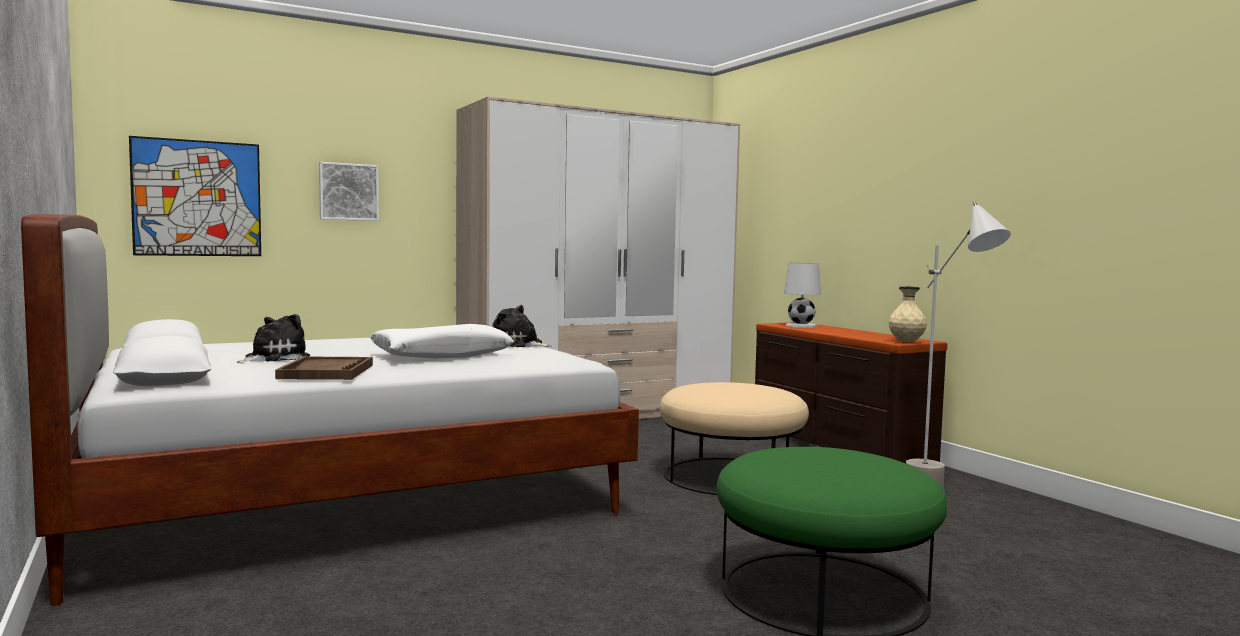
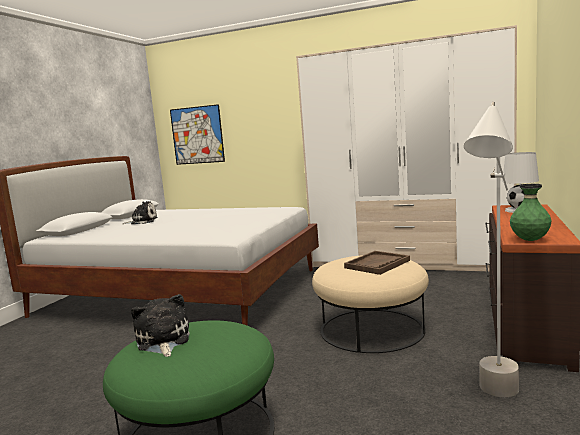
camera: 50 degrees right, 5 degrees up
(327, 372) = (117, 233): brown tray -> brown tray (377, 264)
(348, 192) = (261, 123): picture -> none
(441, 355) = (192, 226): white pillow -> none
(518, 344) = (262, 219): plush toy -> plush toy (163, 341)
(906, 342) = (529, 240): beige vase -> green vase

